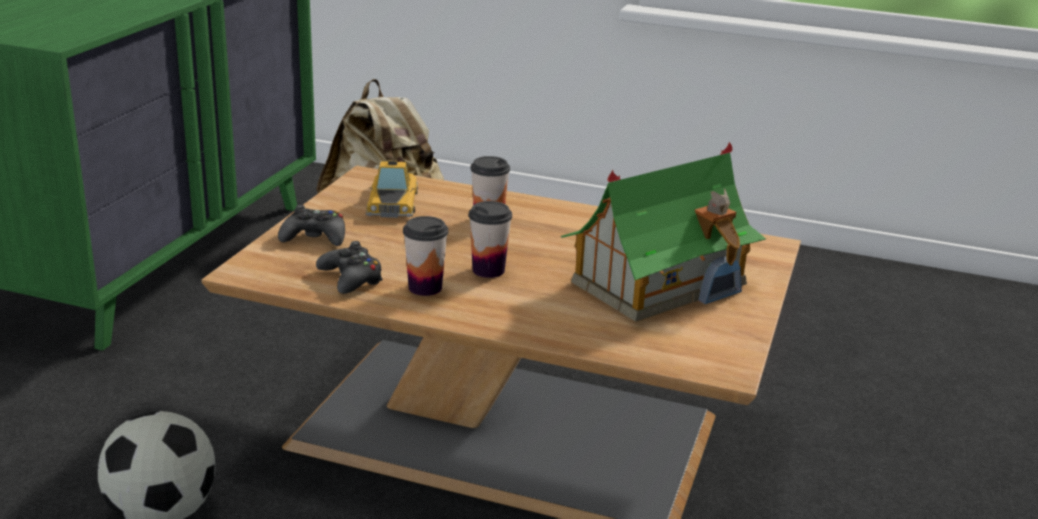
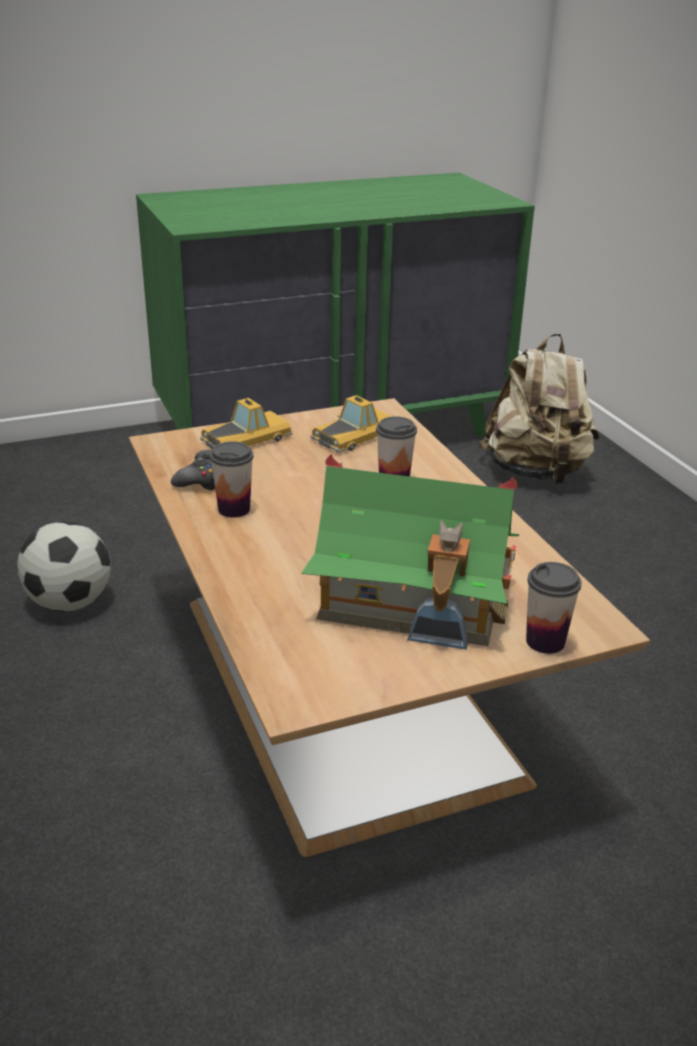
camera: 50 degrees right, 5 degrees up
(314, 237) = (248, 439): black game controller -> toy car
(488, 270) = (304, 519): cup -> cup (545, 641)

